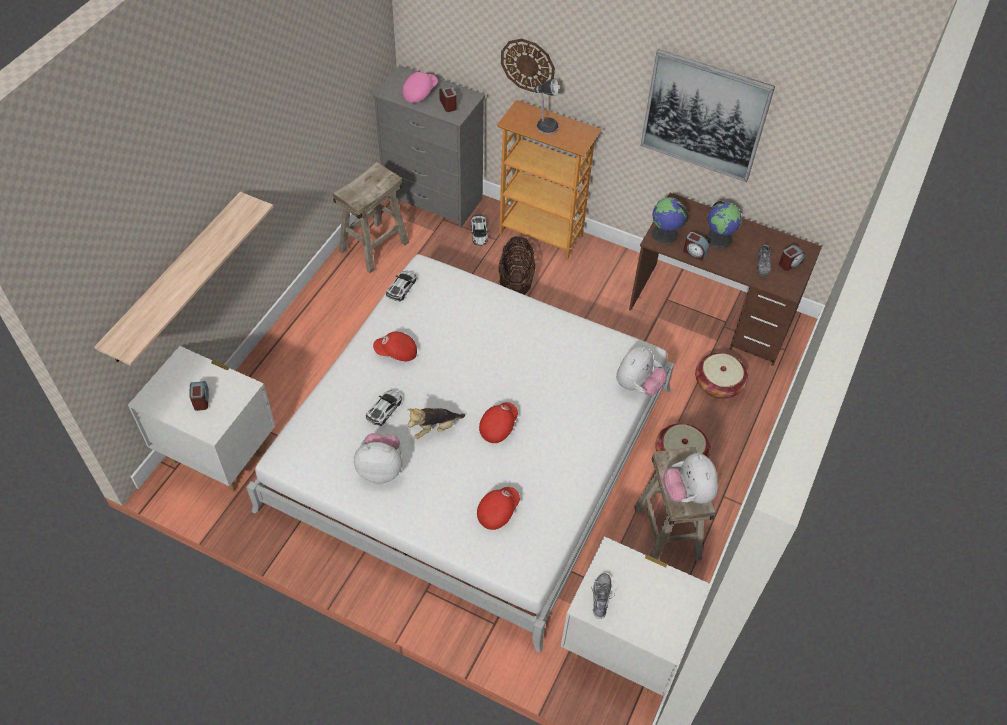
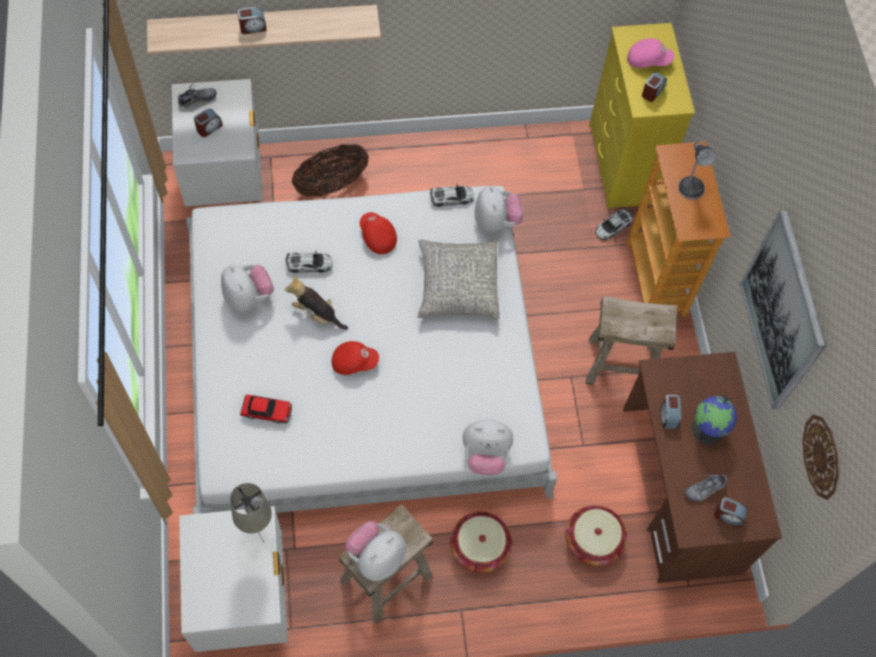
camera: 55 degrees right, 10 degrees up
(181, 278) = (253, 27): none -> alarm clock
(374, 246) = (526, 153): beige stool -> beige stool (620, 364)
(433, 199) = (622, 165): grey dresser -> yellow dresser
(446, 273) = (496, 222): none -> plush toy
(482, 325) = (457, 285): none -> grey pillow
(497, 511) = (267, 411): red cap -> toy car
(516, 283) = (576, 293): basket -> basket (331, 184)
(528, 65) = (725, 119): wall clock -> wall clock (822, 456)
(601, 597) = (210, 535): shoe -> shoe (197, 99)
(623, 560) = (258, 535): none -> beige table lamp
(664, 234) = (671, 376): globe -> none

